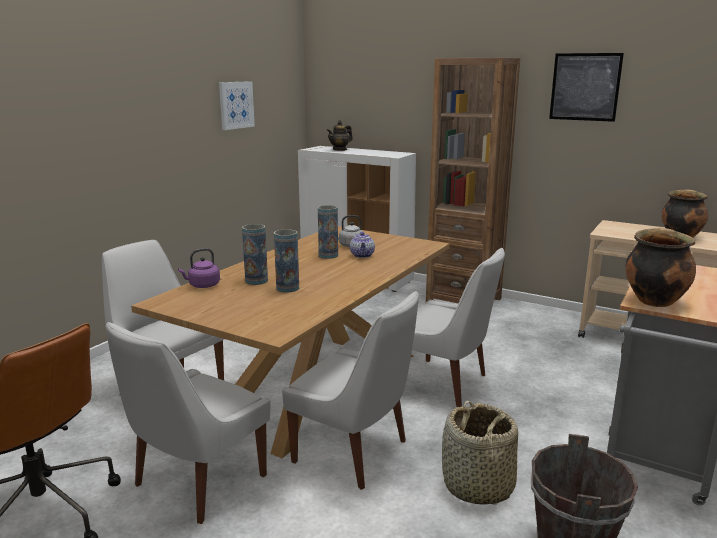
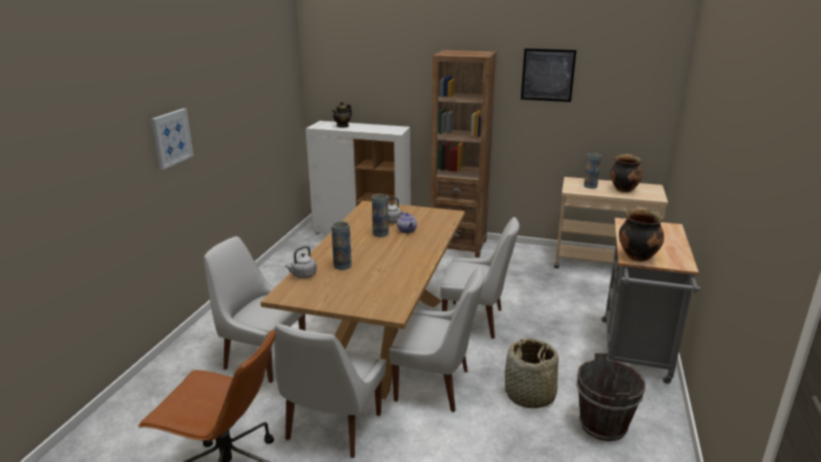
camera: 15 degrees left, 5 degrees up
(202, 285) = (303, 275): purple kettle -> grey kettle
(236, 105) = (257, 96): picture -> picture (171, 138)
(287, 288) = (372, 270): vase -> vase (590, 186)

